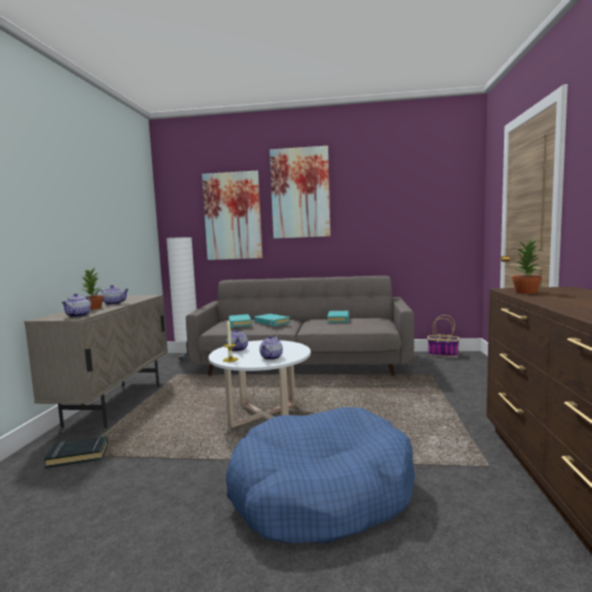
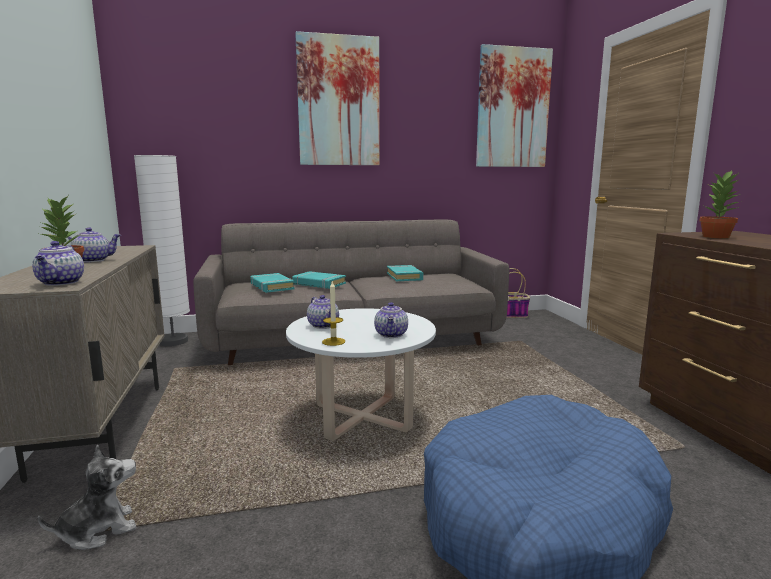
camera: 20 degrees left, 5 degrees up
(78, 455) = (98, 530): black book -> plush toy
(232, 216) = (237, 128): picture -> picture (513, 108)

